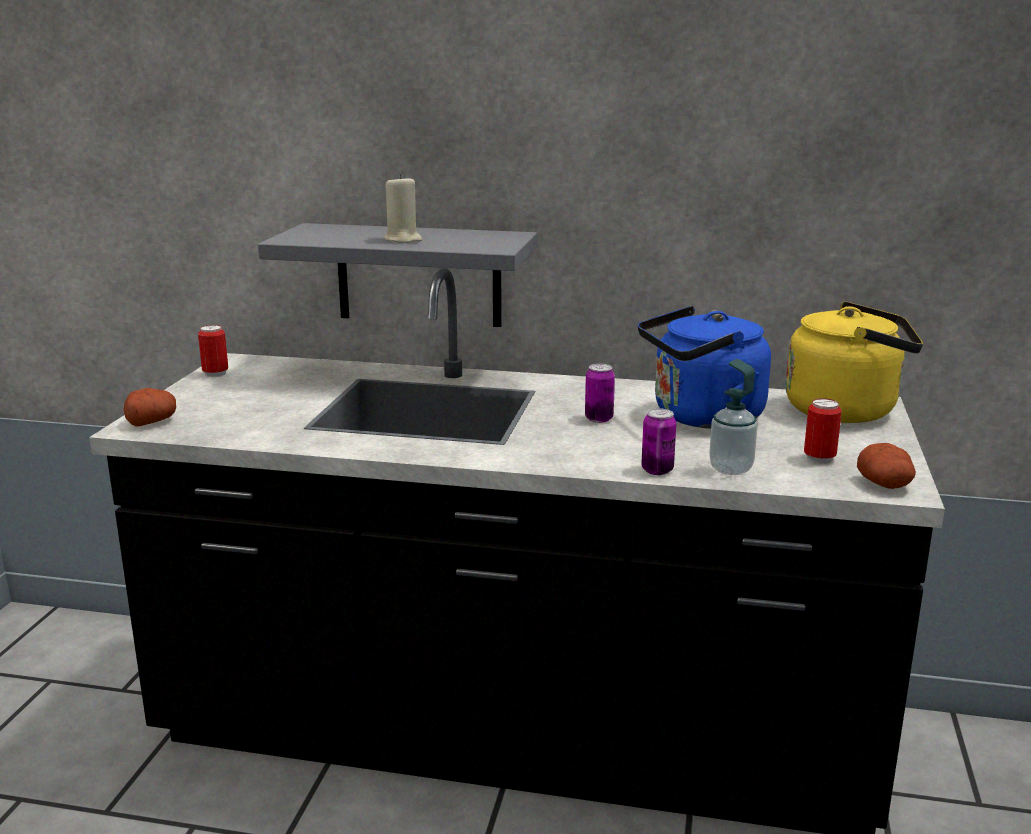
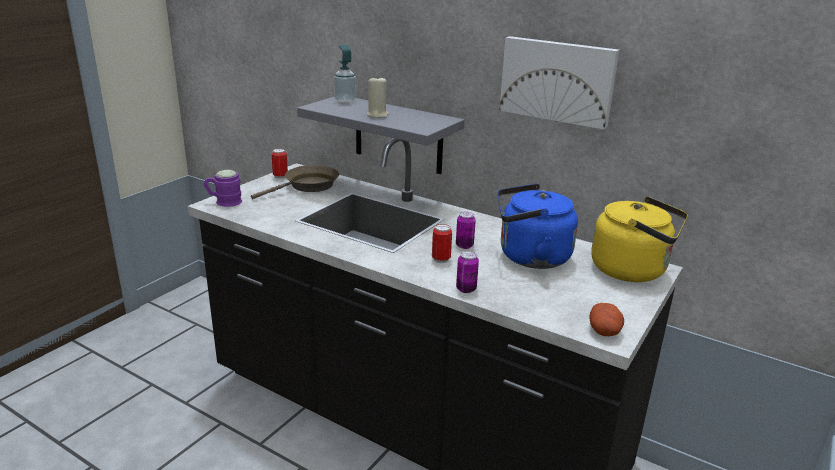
camera: 20 degrees right, 5 degrees up
(152, 421) = (224, 202): potato -> purple mug
(277, 380) = (308, 186): none -> brown frying pan
(688, 153) = (558, 80): none -> picture
(730, 469) = (513, 298): soap dispenser -> soap dispenser (345, 100)
(819, 458) = (578, 302): can -> can (441, 259)

